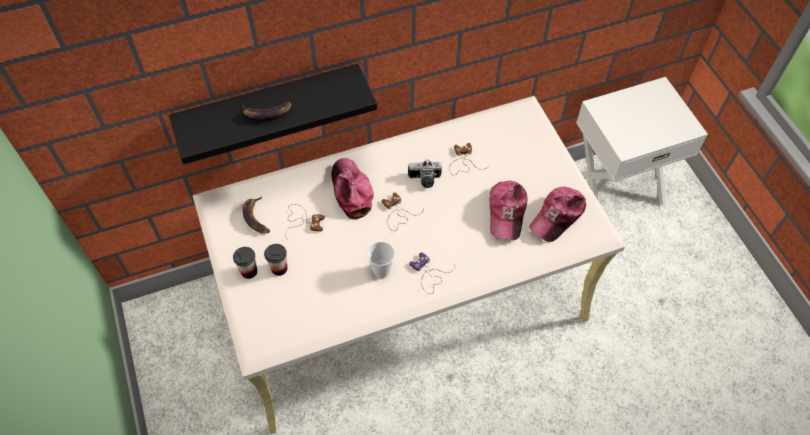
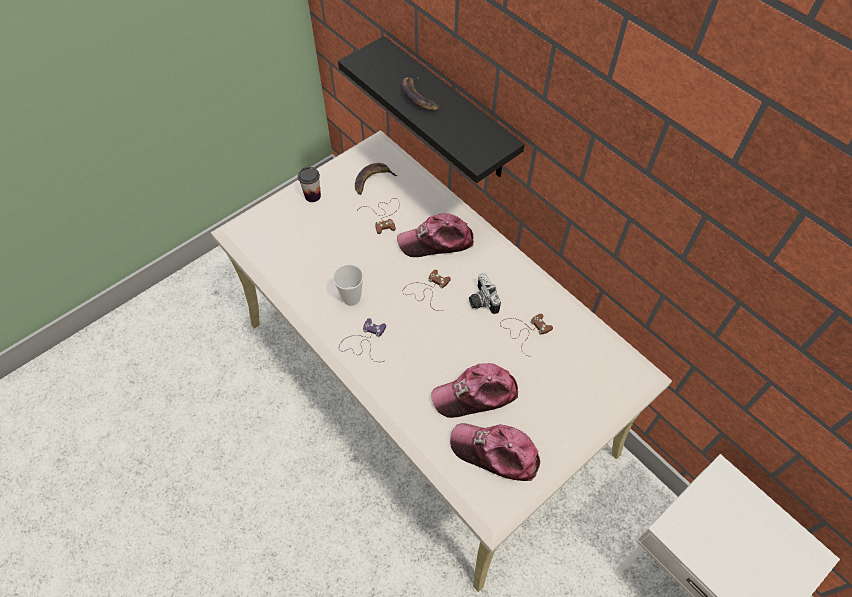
camera: 70 degrees right, 0 degrees up
(279, 268) = (324, 216): cup -> none
(351, 191) = (436, 241): cap -> cap turned 150 degrees counterclockwise

